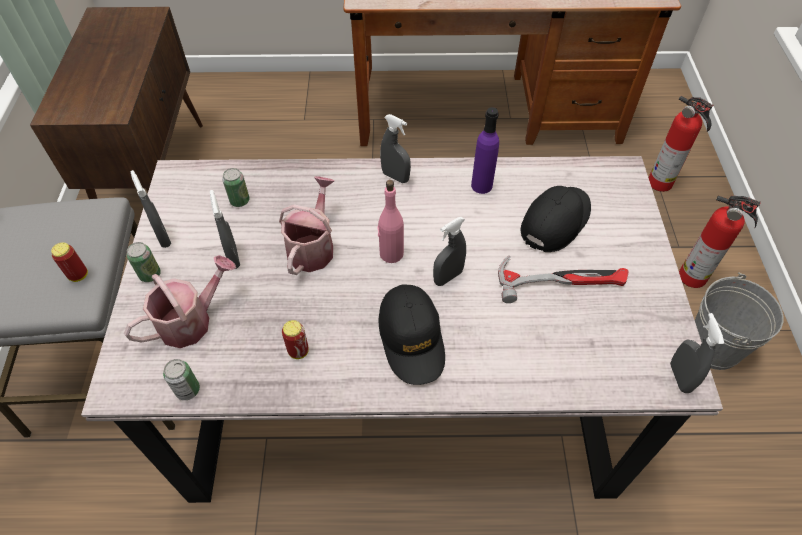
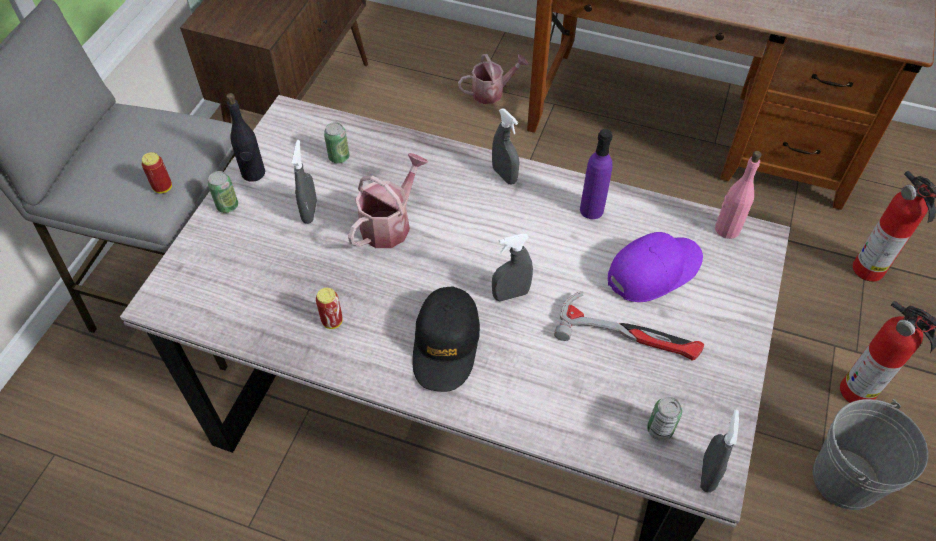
camera: 20 degrees right, 0 degrees up
(163, 237) = (253, 173): grey spray bottle -> black bottle
(188, 390) = (218, 324): can -> can (659, 429)
(191, 320) = (247, 261): watering can -> watering can (492, 92)
(391, 254) = (463, 253): pink bottle -> pink bottle (727, 229)
(555, 221) = (654, 270): black cap -> purple cap

